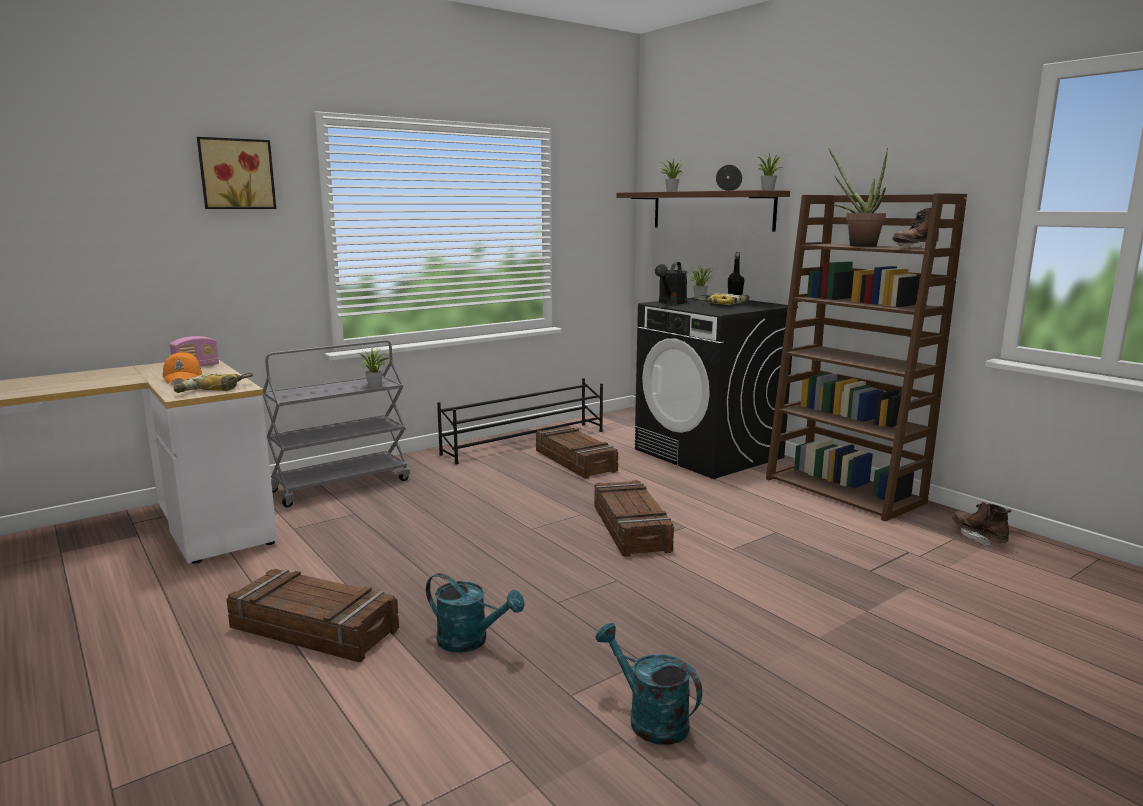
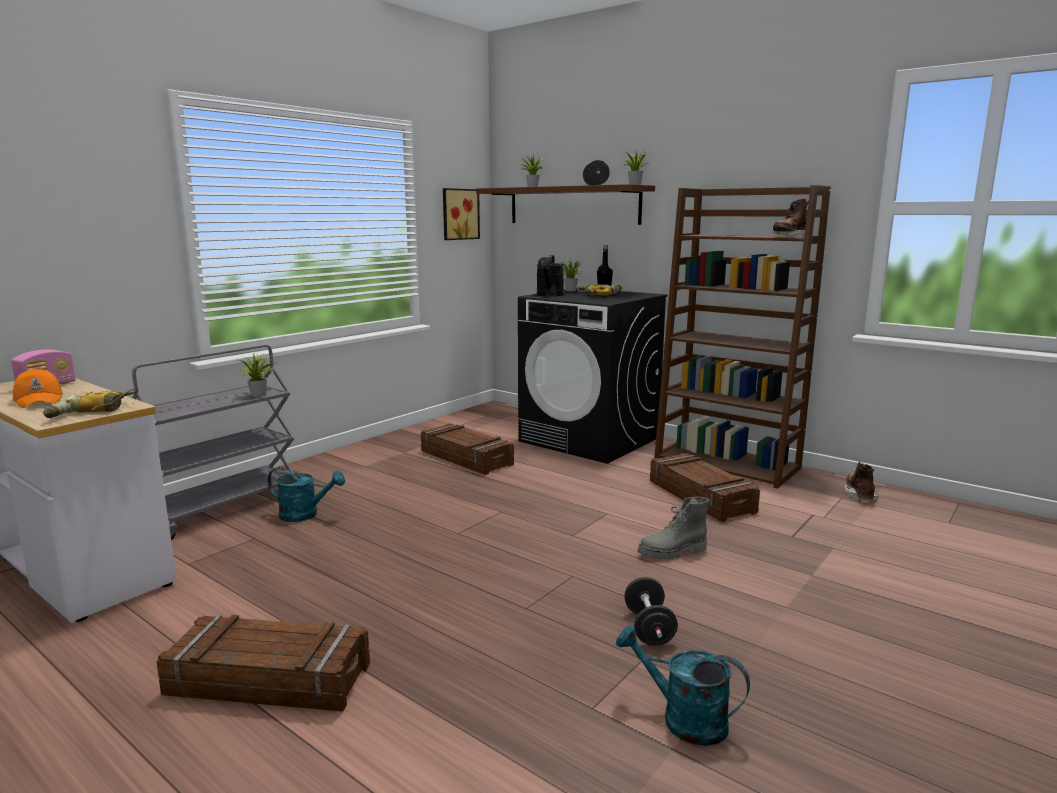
camera: 15 degrees left, 0 degrees up
(236, 174) = (78, 158): picture -> picture (459, 214)
(471, 641) = (457, 665): turquoise watering can -> turquoise watering can (305, 515)
(526, 442) = (406, 443): black shoe rack -> none
(631, 528) = (558, 520): crate -> crate (701, 496)
(664, 636) = (649, 628): none -> black dumbbell
(730, 571) = (673, 552): none -> grey boot
(857, 245) = (731, 235): potted plant -> none
(978, 537) = (859, 494): brown boot -> brown boot turned 45 degrees clockwise

